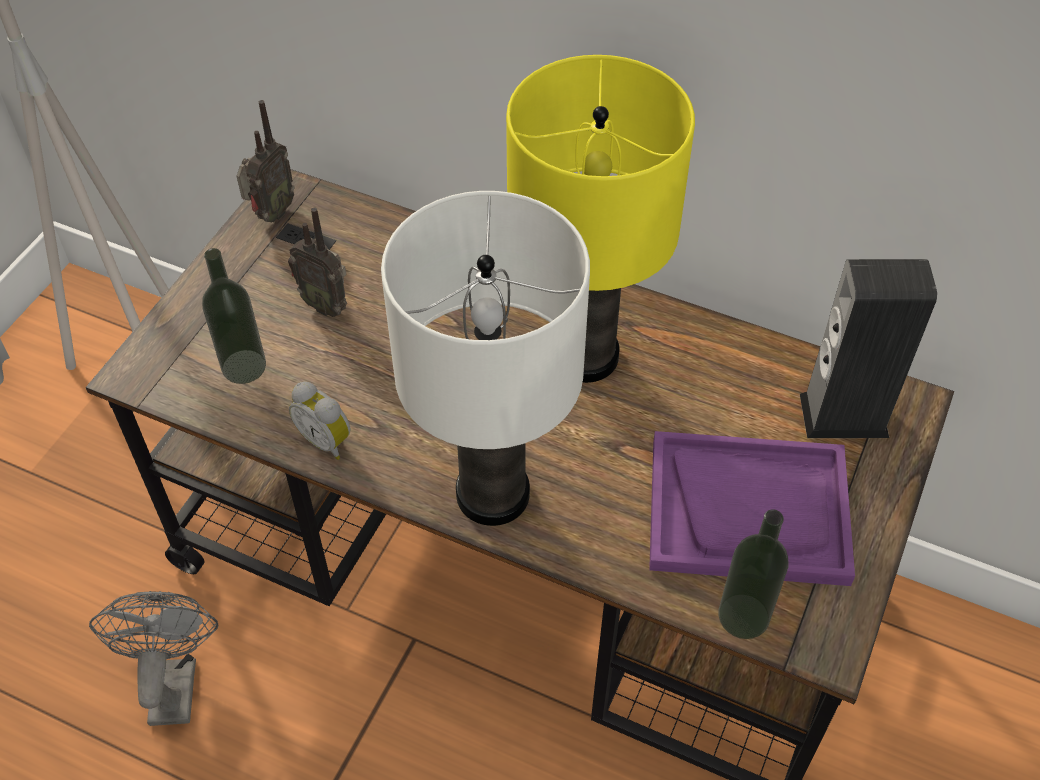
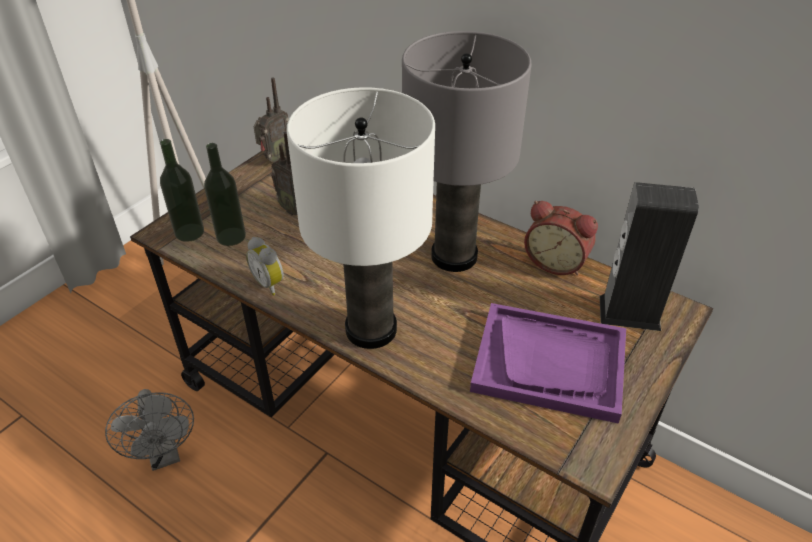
camera: 10 degrees right, 10 degrees down
(173, 681) = (165, 455): grey fan -> grey fan turned 150 degrees clockwise
(585, 357) = (454, 257): yellow table lamp -> grey table lamp
(731, 345) = (556, 262): none -> alarm clock
(743, 616) = (533, 432): bottle -> bottle (189, 232)

